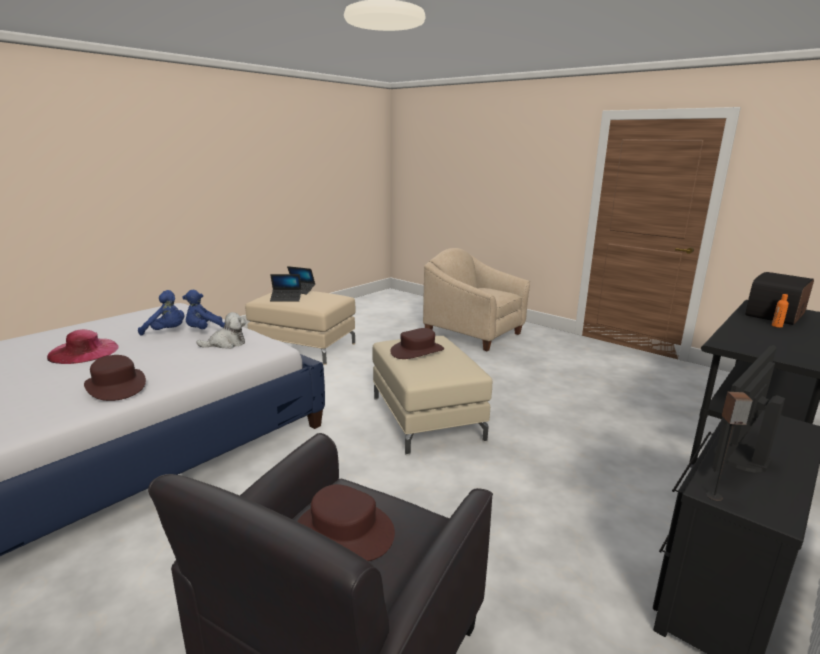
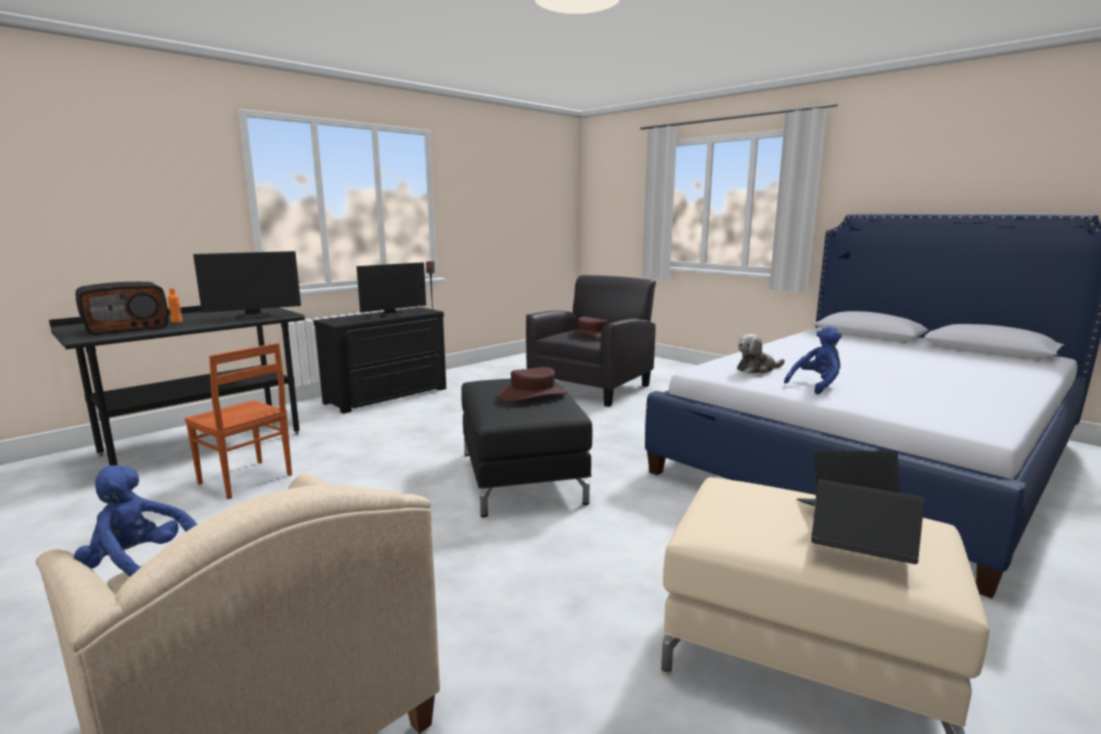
camera: 175 degrees left, 5 degrees down
(83, 351) = (901, 367): pink hat -> none
(116, 386) = (794, 348): brown hat -> none
(167, 332) = (866, 385): blue plush toy -> blue plush toy (141, 566)
(427, 418) = (520, 477): beige ottoman -> black ottoman
(633, 410) = (245, 480): none -> brown chair
(735, 336) = (253, 317): none -> monitor

